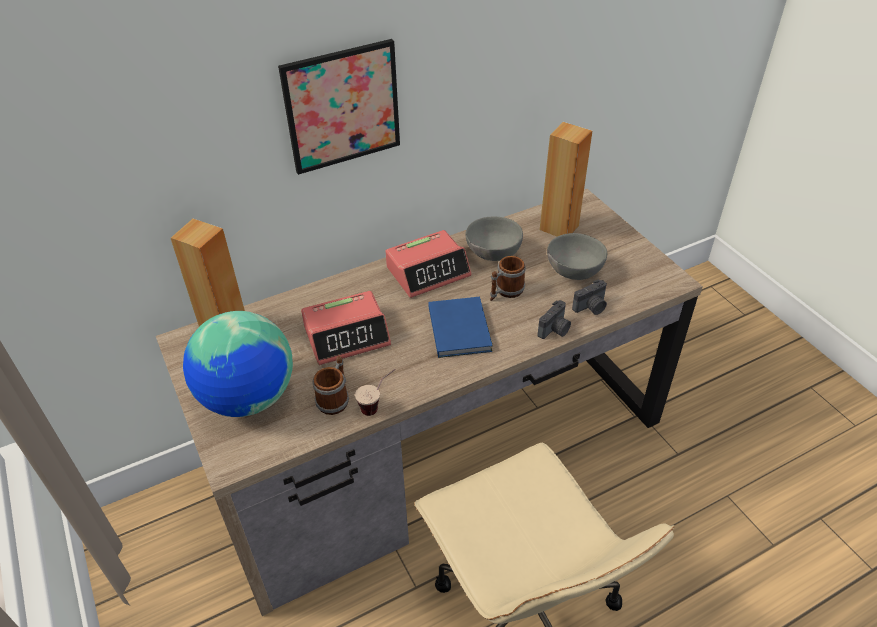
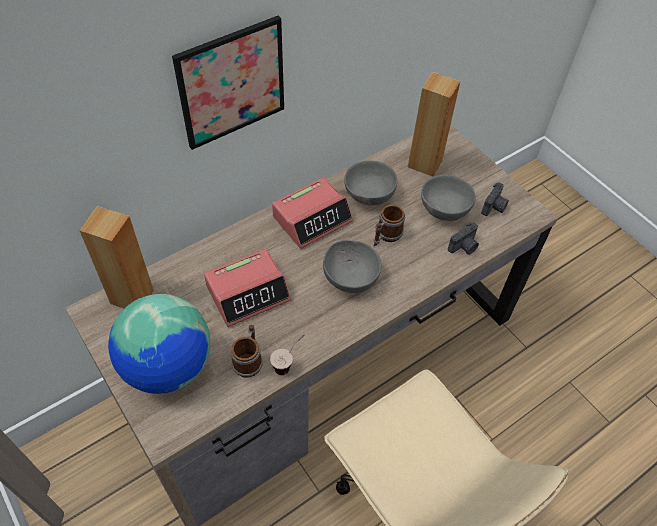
camera: 10 degrees left, 10 degrees up
(460, 327) = (350, 277): blue book -> grey bowl
(555, 330) = (435, 273): camera -> camera (494, 207)

